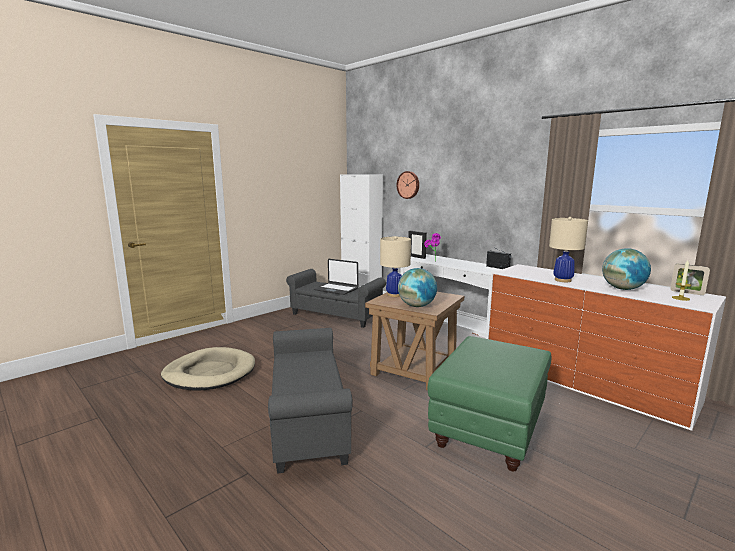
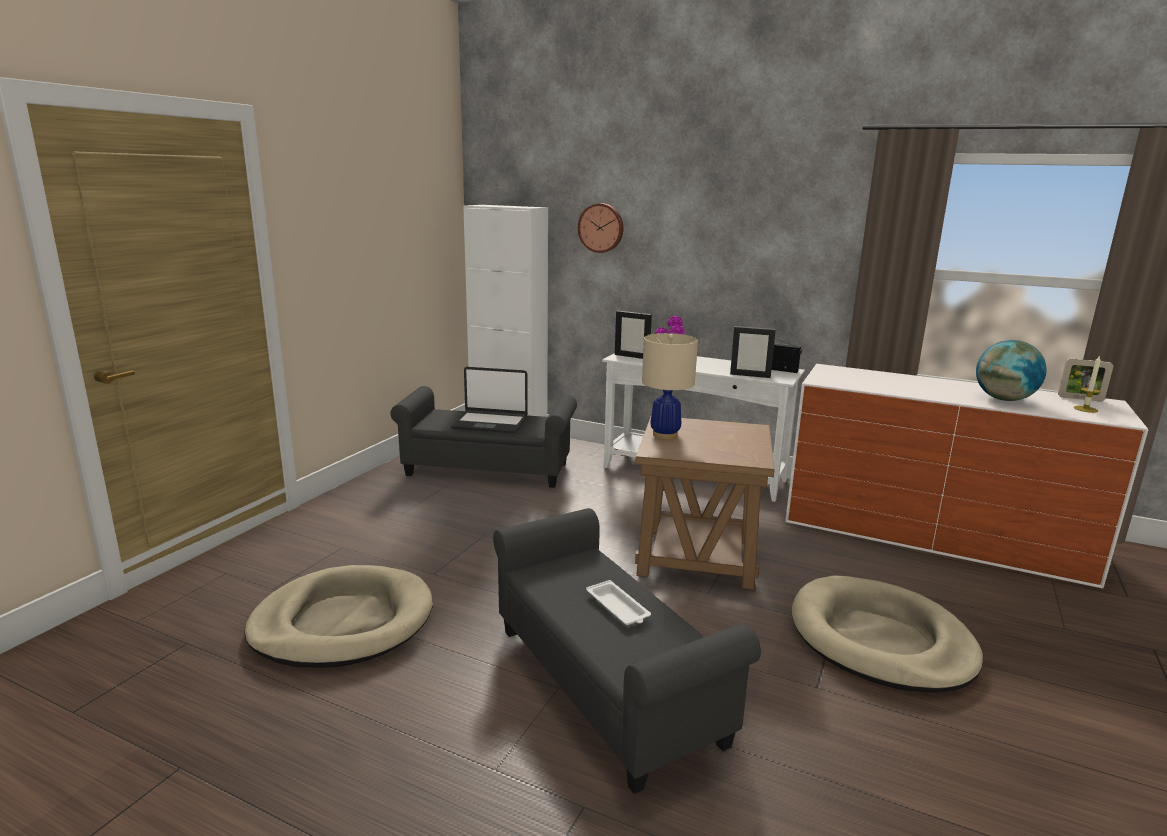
camera: 20 degrees left, 5 degrees up
(312, 377) = (618, 608): none -> white tray
(417, 306) = (724, 453): globe -> none
(475, 269) = (750, 375): none -> picture frame
(489, 430) = (880, 640): green ottoman -> beige dog bed
(562, 280) = (914, 390): beige table lamp -> none

